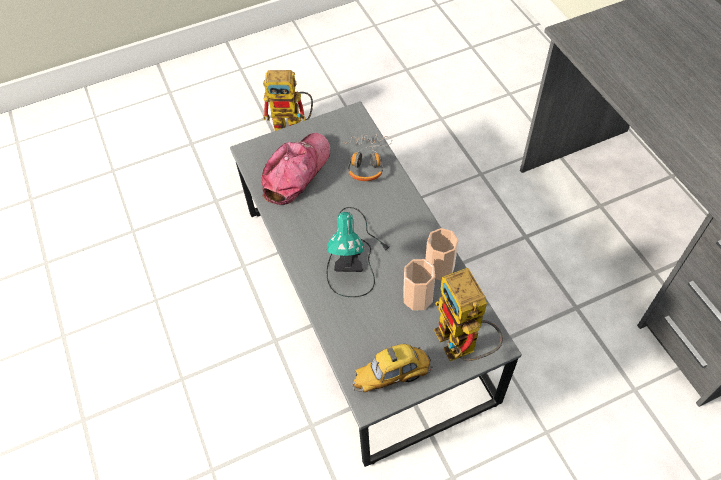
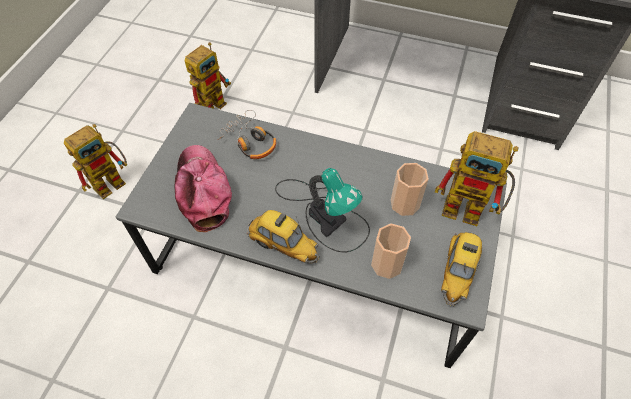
camera: 50 degrees left, 0 degrees up
(301, 252) = (283, 245): none -> toy car
(428, 118) = (214, 101): none -> toy robot
(439, 268) = (392, 172): cup -> cup (387, 264)

